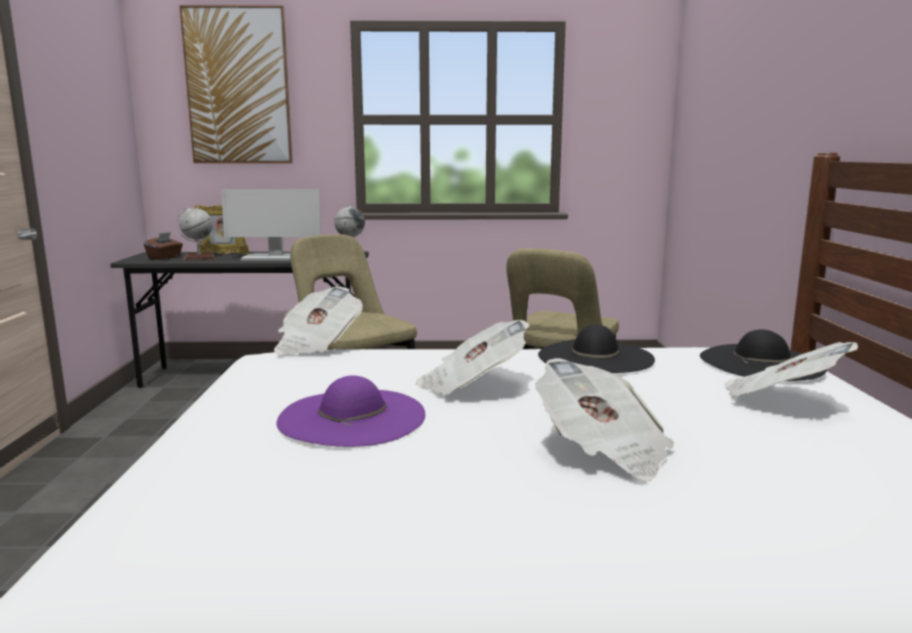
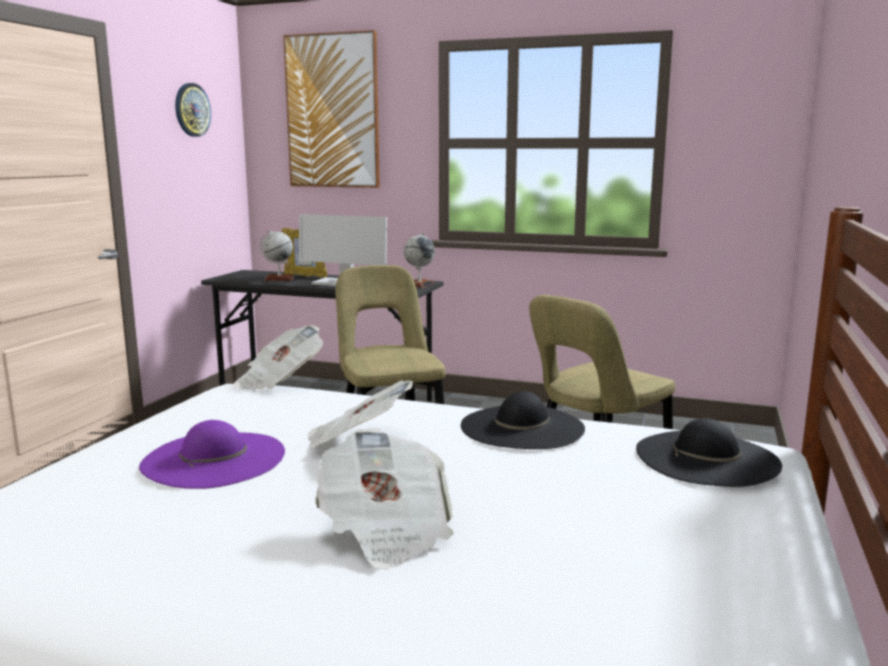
camera: 20 degrees right, 0 degrees up
(89, 78) = (192, 110): none -> wall clock
(165, 258) = (251, 277): brown tissue box -> none
(780, 399) = (659, 505): newspaper -> none

